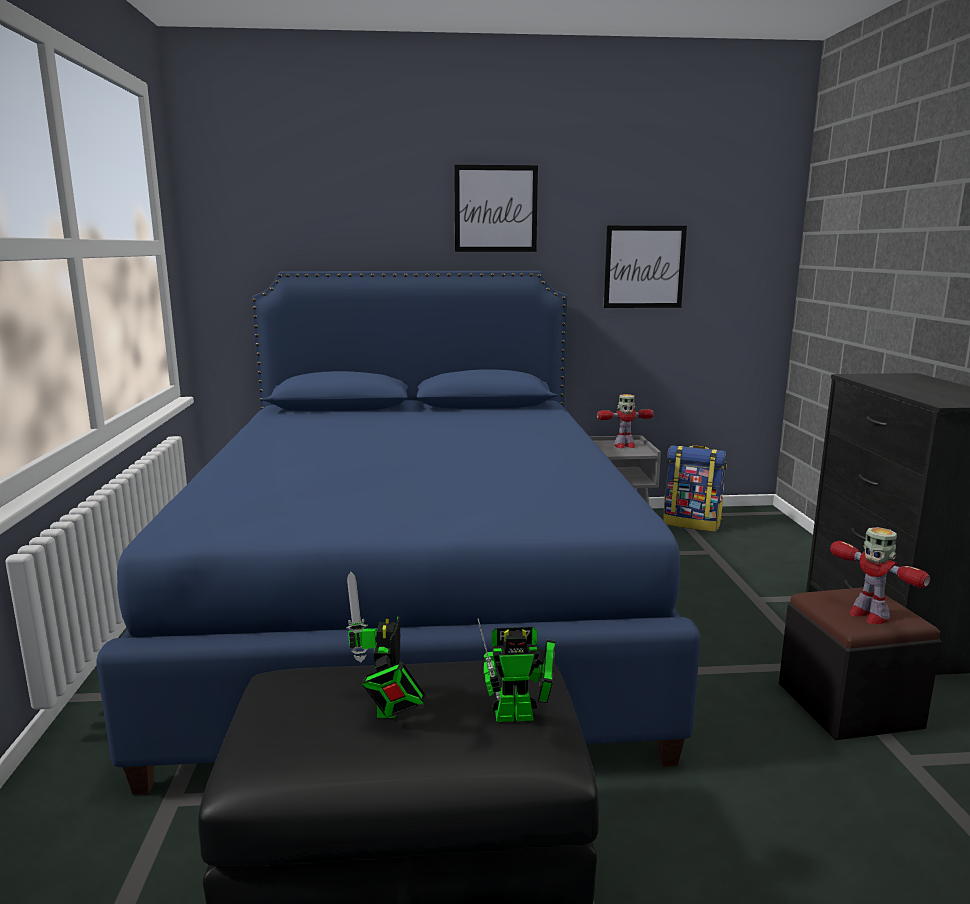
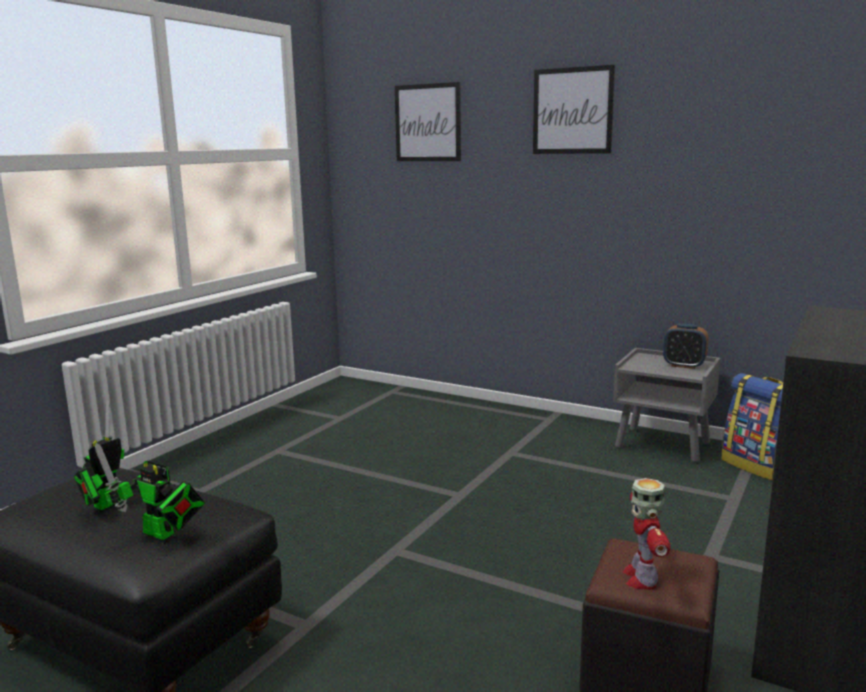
camera: 35 degrees right, 0 degrees up
(415, 606) = (390, 472): blue bed -> none
(624, 446) = (684, 365): toy robot -> alarm clock
(644, 267) = (731, 169): picture -> picture (428, 123)

